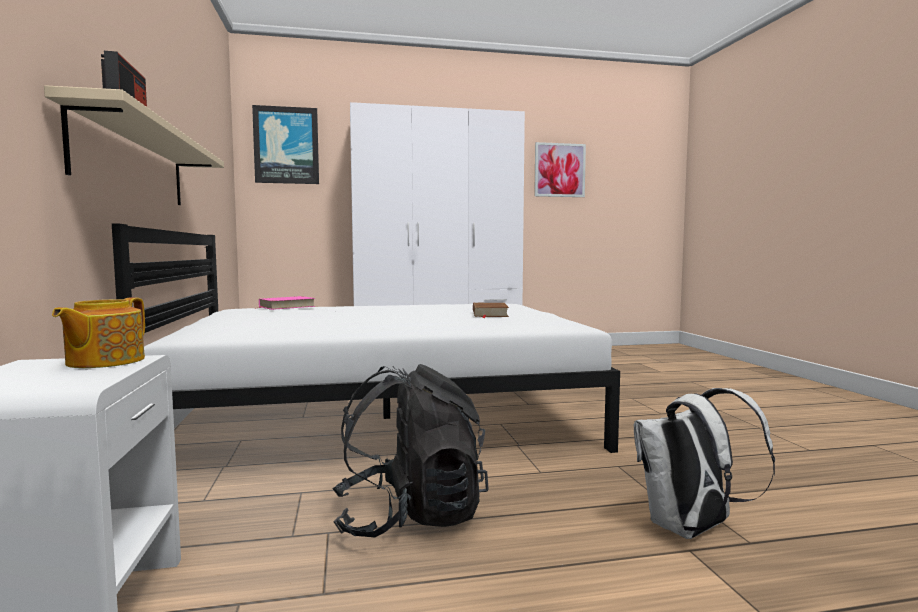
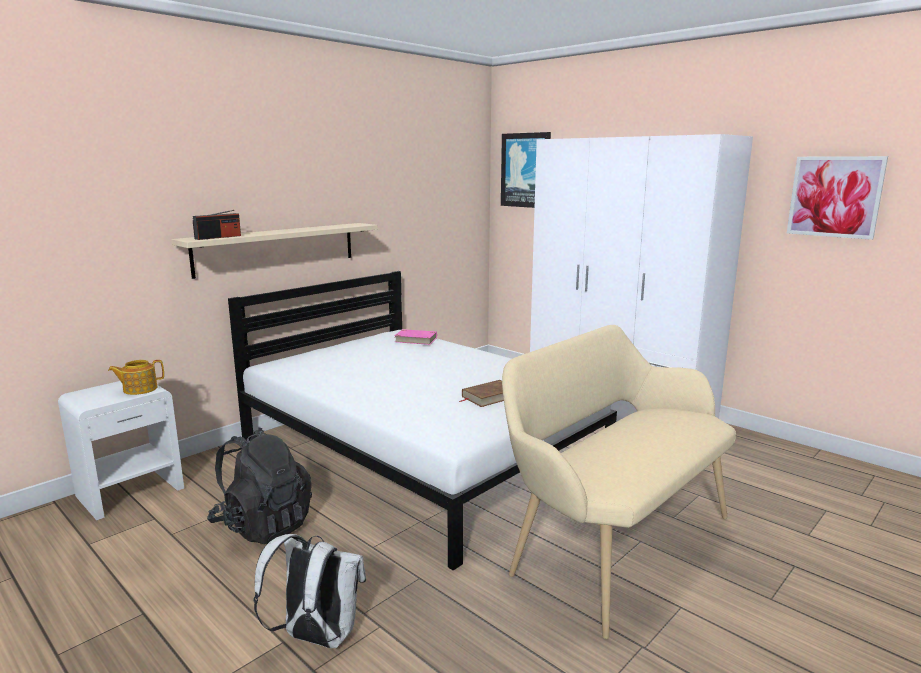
camera: 55 degrees right, 10 degrees up
(626, 403) = (613, 542): none -> beige bench

